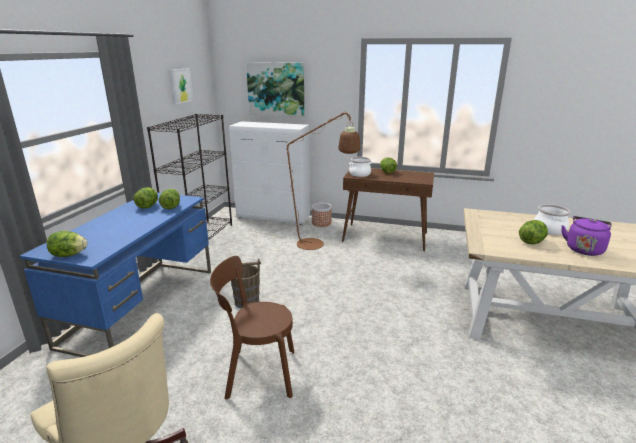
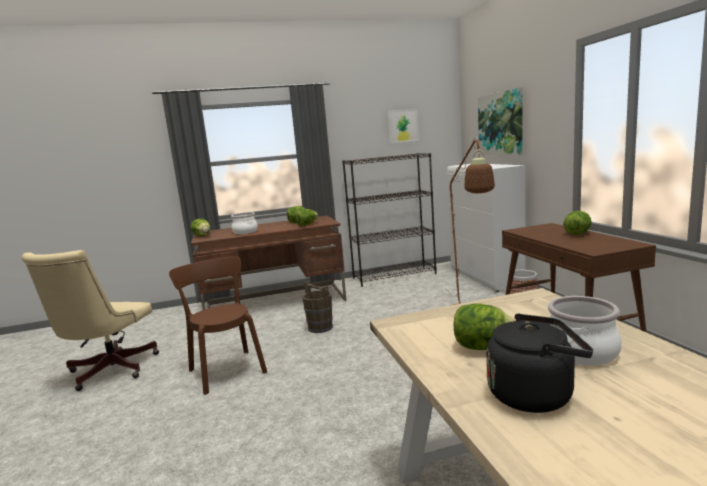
camera: 60 degrees right, 10 degrees down
(143, 305) = (276, 303): blue desk -> brown desk
(360, 174) = (532, 230): cooking pot -> cooking pot (245, 232)
(584, 249) = (534, 395): purple kettle -> black kettle

